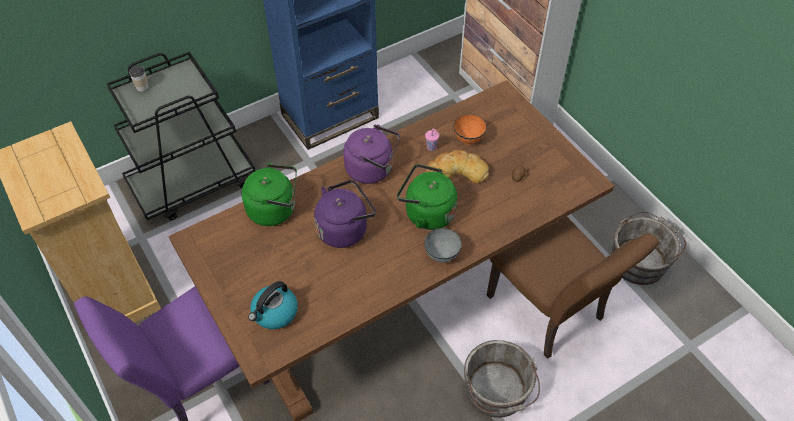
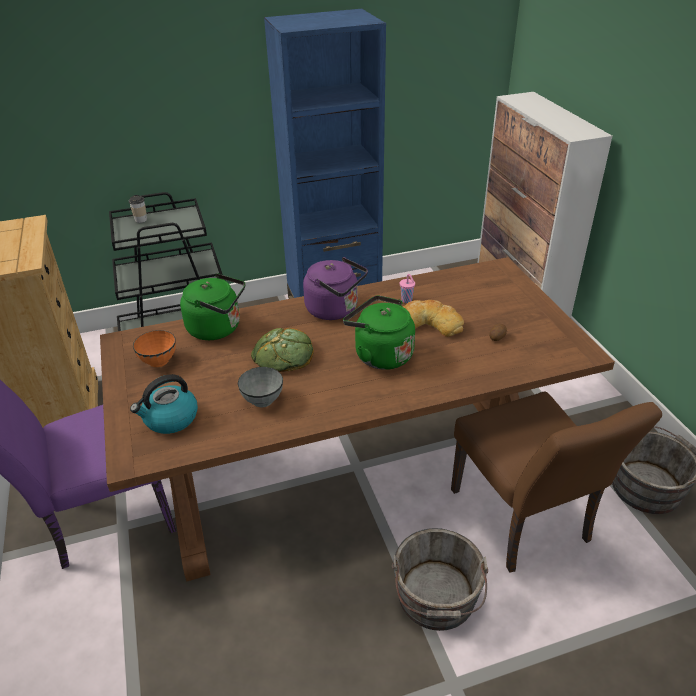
camera: 15 degrees right, 15 degrees down
(345, 229) = (283, 355): purple kettle -> bread
(442, 255) = (384, 395): grey bowl -> grey bowl (263, 400)
(468, 138) = (450, 298): orange bowl -> orange bowl (159, 361)

